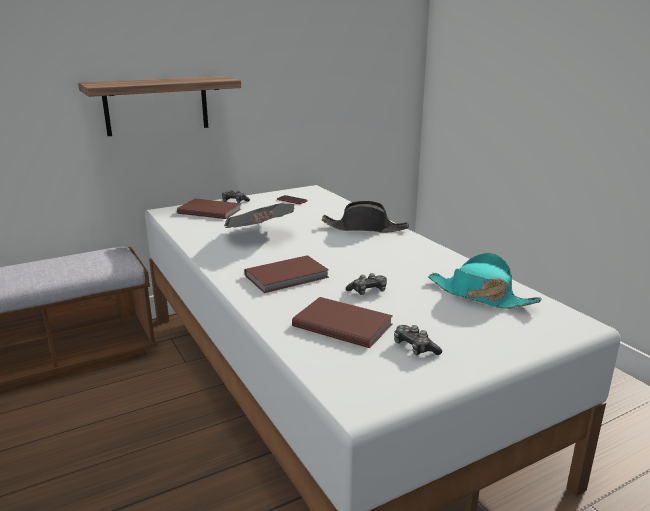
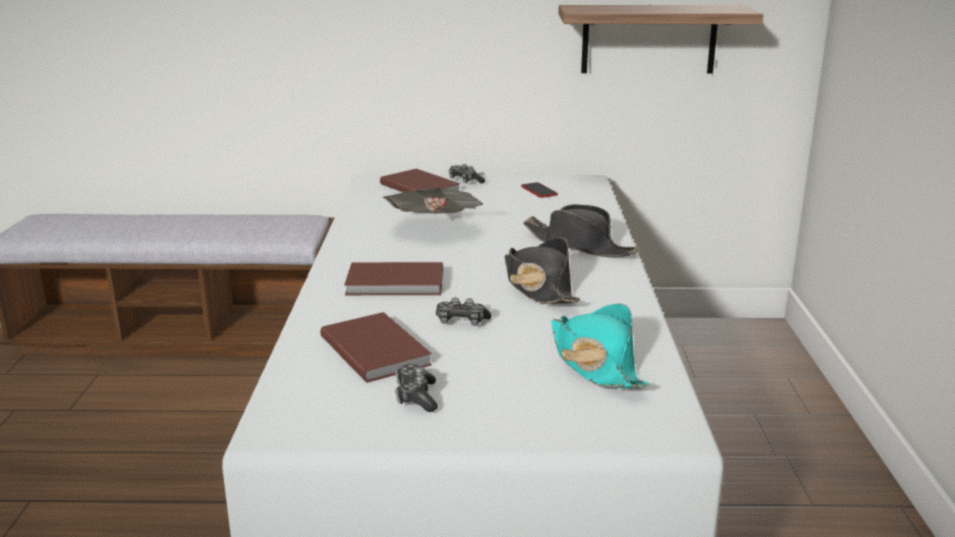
camera: 30 degrees right, 0 degrees up
(156, 105) = (383, 42): shelf -> shelf (649, 39)
(380, 258) = (538, 287): none -> black hat

